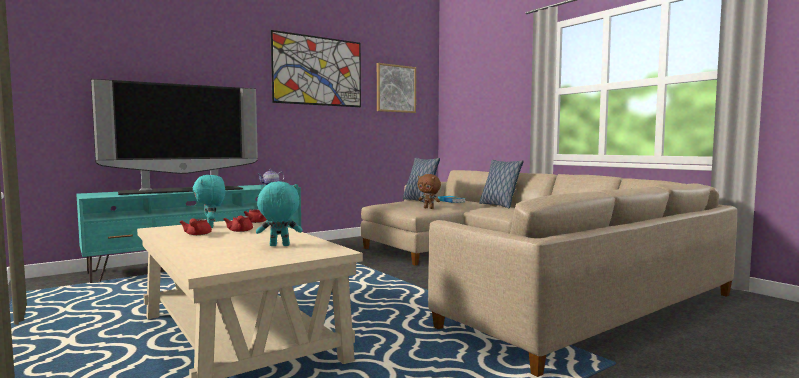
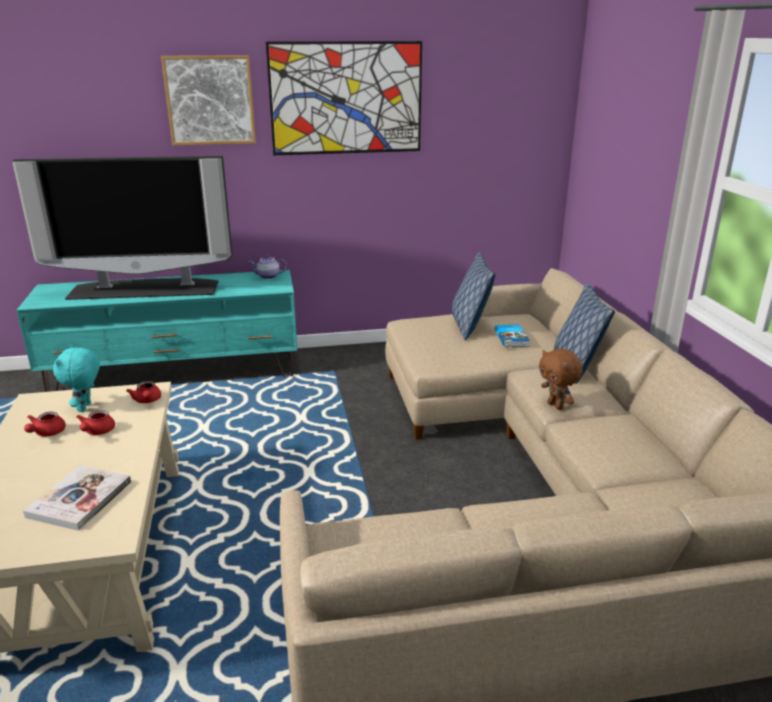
camera: 25 degrees right, 20 degrees up
(279, 246) = (80, 499): turquoise plush toy -> book
(395, 88) = (488, 113): picture -> picture (210, 100)
(429, 208) = (458, 355): brown plush toy -> brown plush toy (556, 406)

